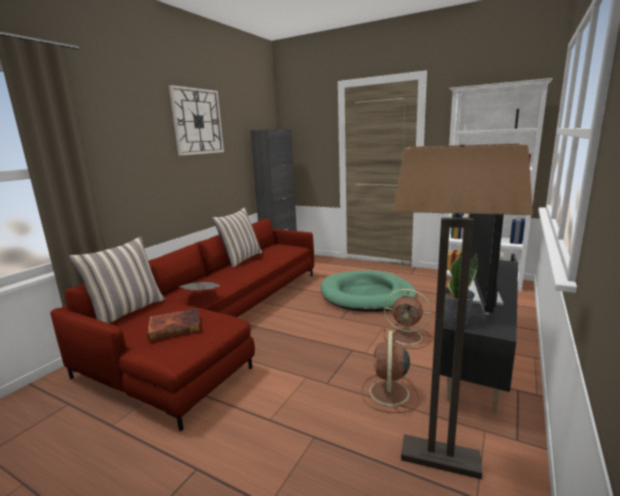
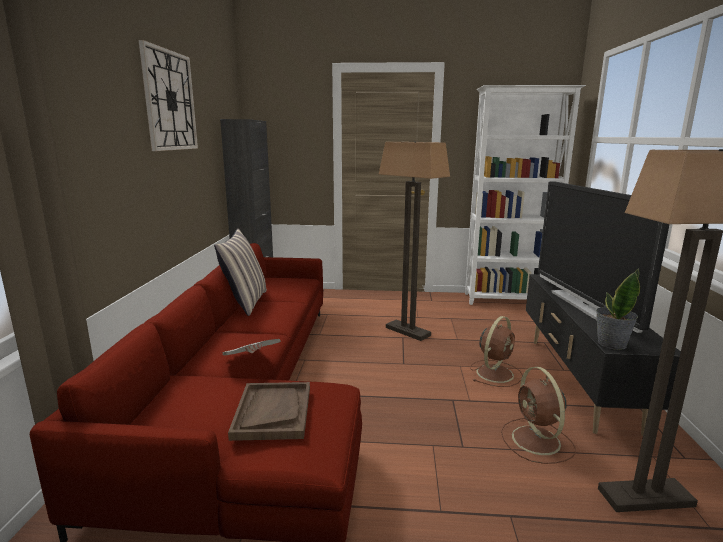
camera: 25 degrees left, 0 degrees up
(127, 310) = (152, 403): pillow -> none
(175, 326) = (272, 412): book -> brown tray
(367, 295) = (408, 331): green dog bed -> floor lamp
(407, 337) = (495, 373): brown fan -> brown fan turned 45 degrees counterclockwise

